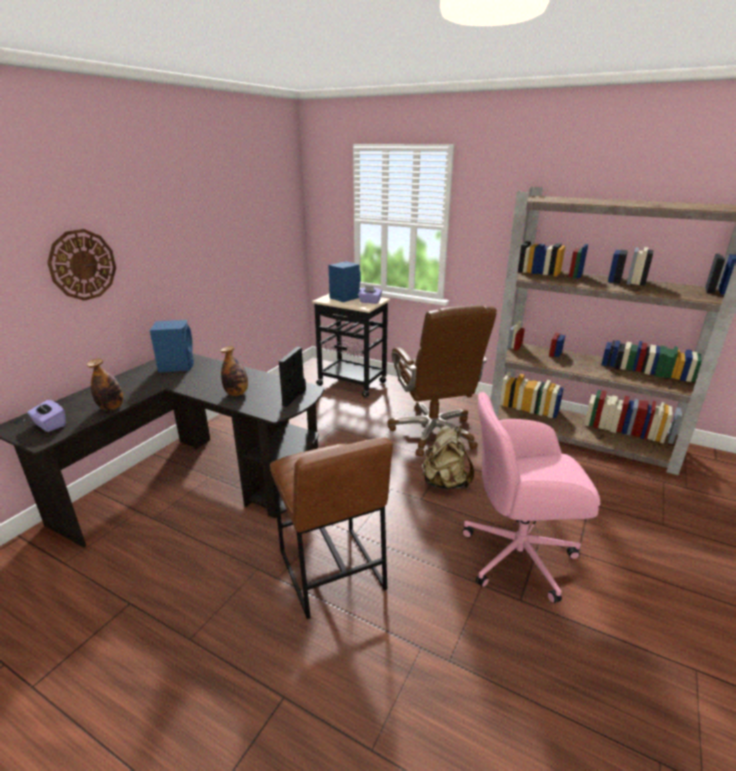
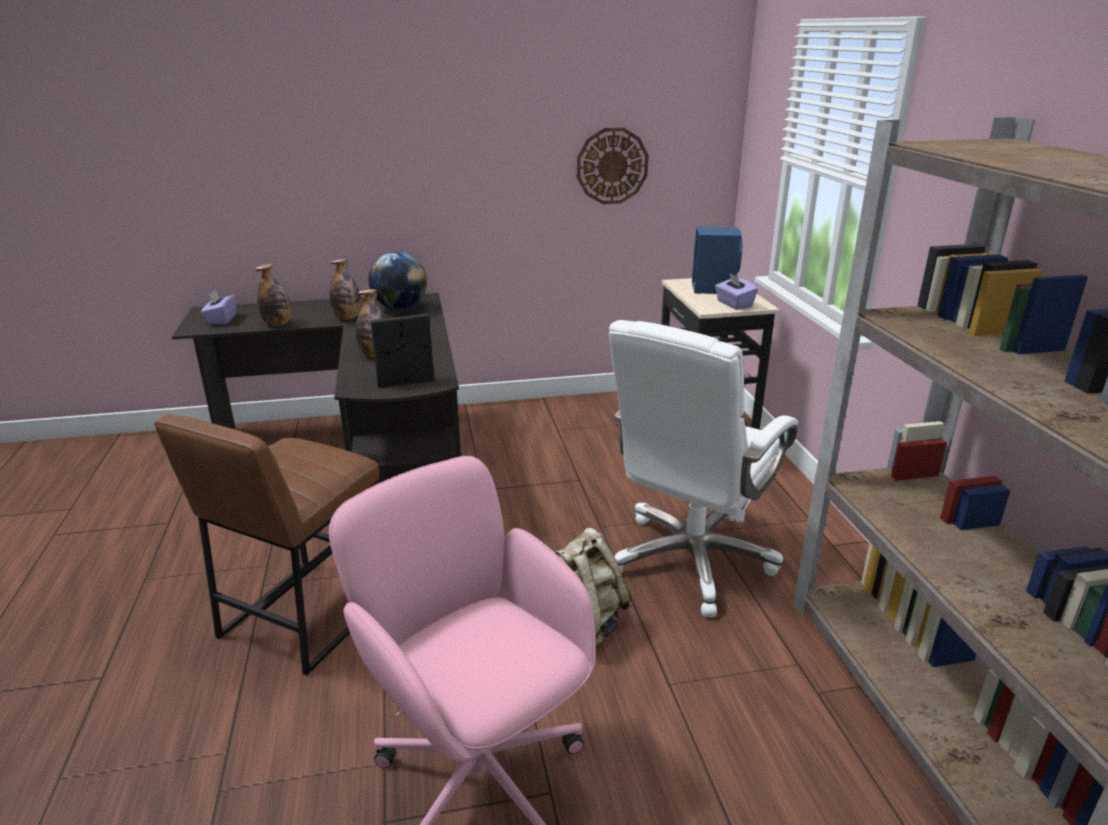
camera: 50 degrees right, 0 degrees up
(82, 265) = (322, 160): wall clock -> wall clock (612, 166)
(156, 384) = (348, 318): none -> bottle
(177, 365) = (400, 308): blue speaker -> globe
(433, 432) = (691, 559): brown office chair -> white office chair

